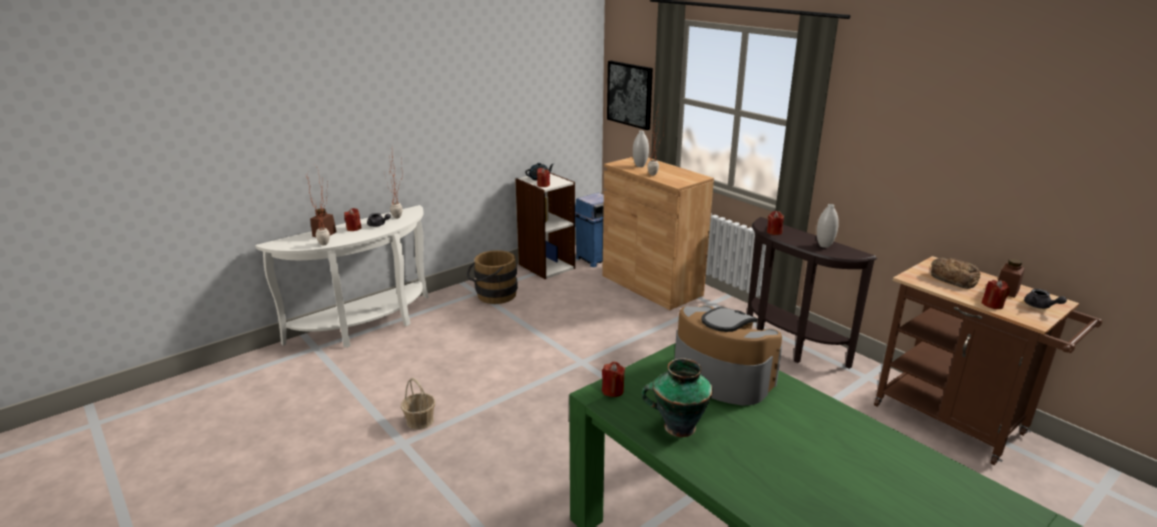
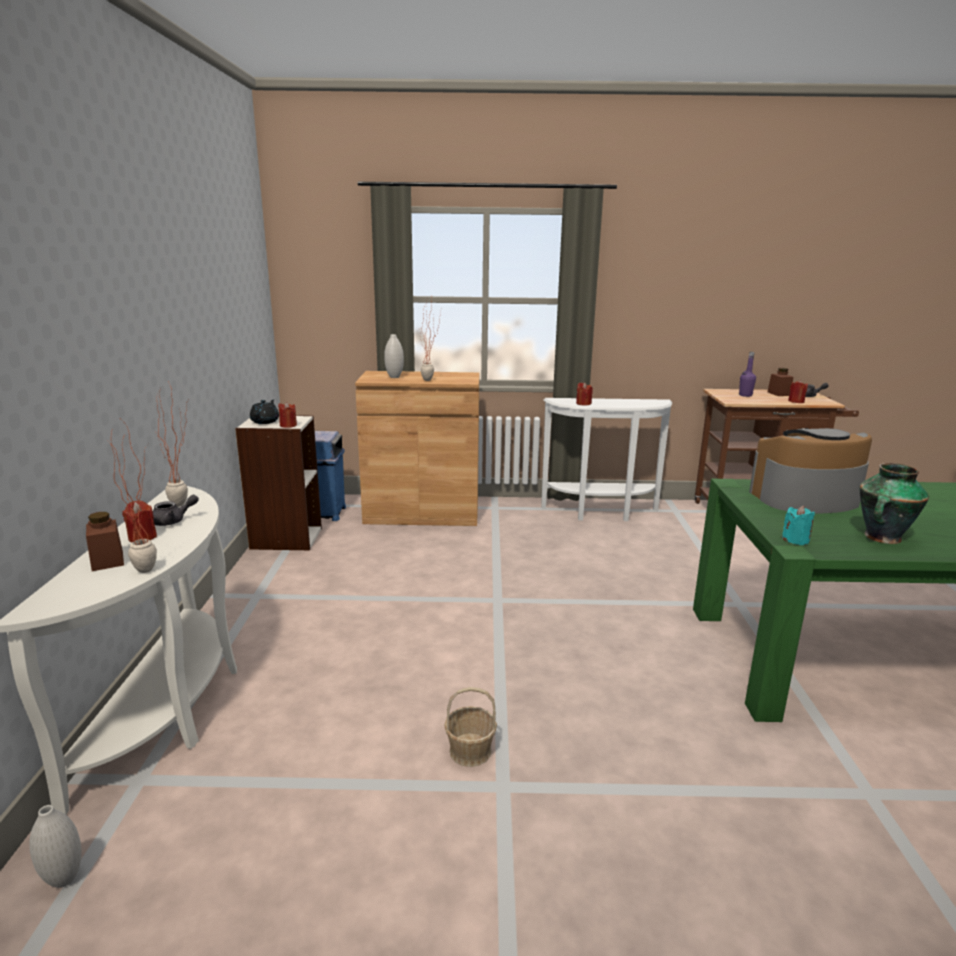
camera: 50 degrees left, 5 degrees down
(492, 295) = (282, 590): brown bucket -> none
(612, 390) = (795, 540): red candle -> turquoise candle
(630, 94) = (322, 304): picture -> none
(788, 346) = (601, 513): brown console table -> white console table
(824, 245) = (632, 402): white vase -> white vase (64, 879)
(953, 278) = (745, 395): bread -> purple bottle

